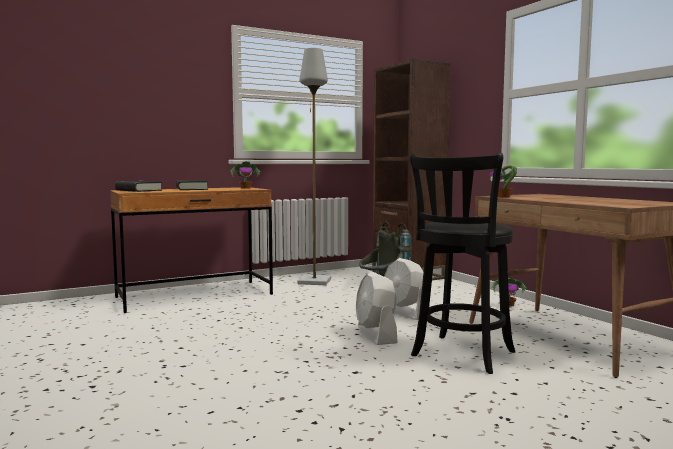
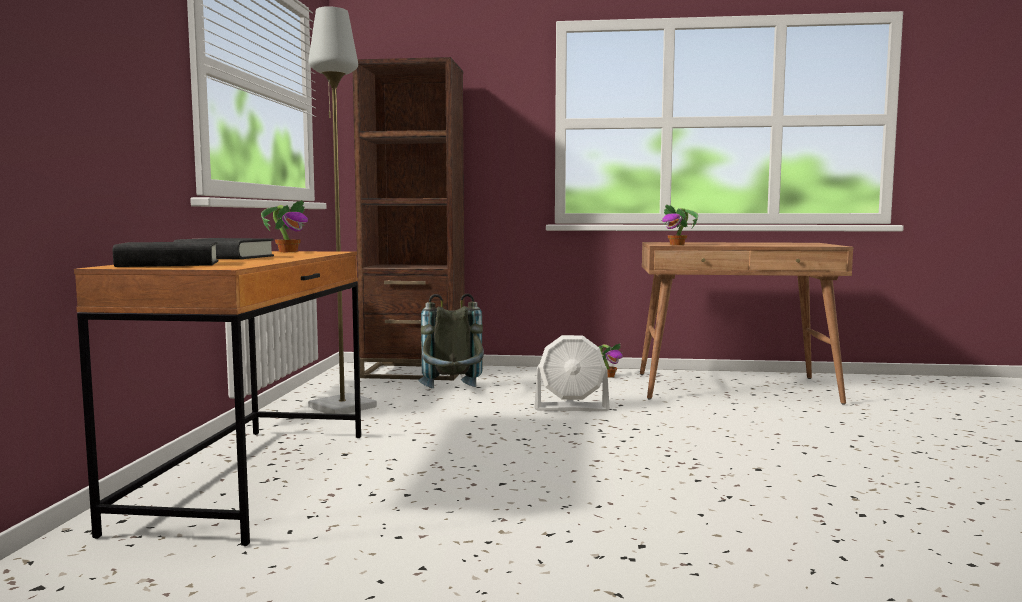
camera: 55 degrees left, 0 degrees up
(376, 335) = (638, 434): white fan -> none
(461, 355) = (745, 425): black stool -> none

